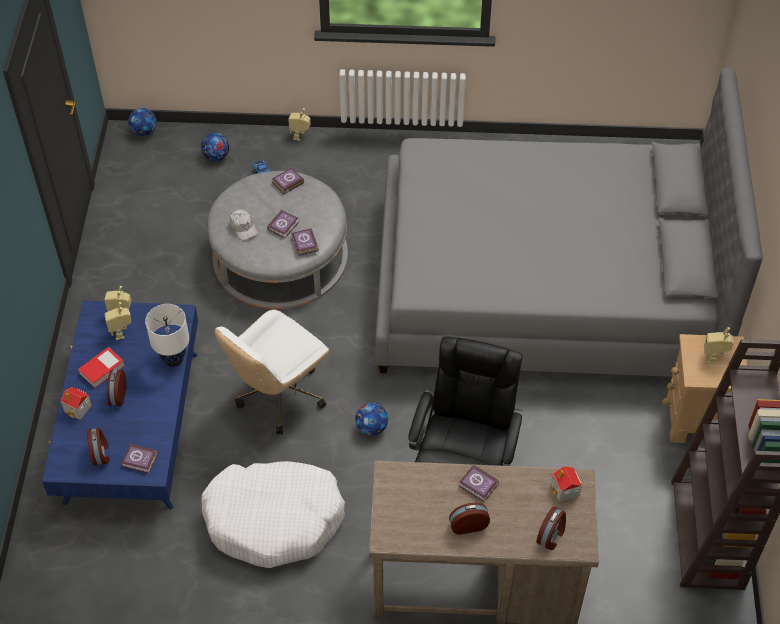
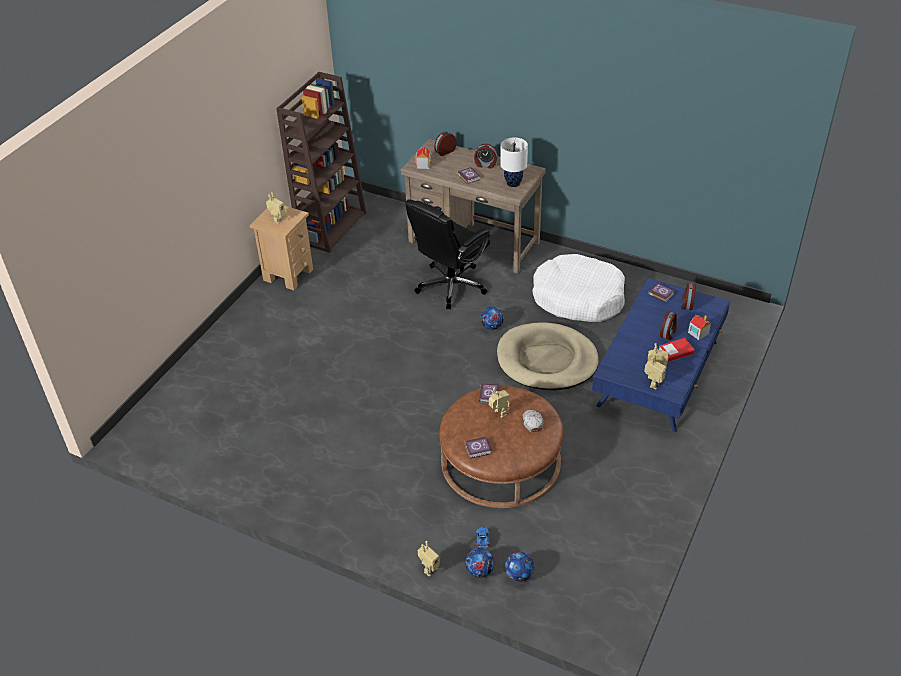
camera: 155 degrees left, 10 degrees down
(144, 131) = (582, 631): football -> football (479, 571)
(173, 358) = (620, 345): white table lamp -> white table lamp (513, 183)
(279, 398) = (547, 360): white office chair -> beige dog bed
(280, 255) = (500, 460): grey ottoman -> brown ottoman
(284, 226) = (498, 414): book -> toy robot
(547, 287) = (313, 373): grey bed -> none

